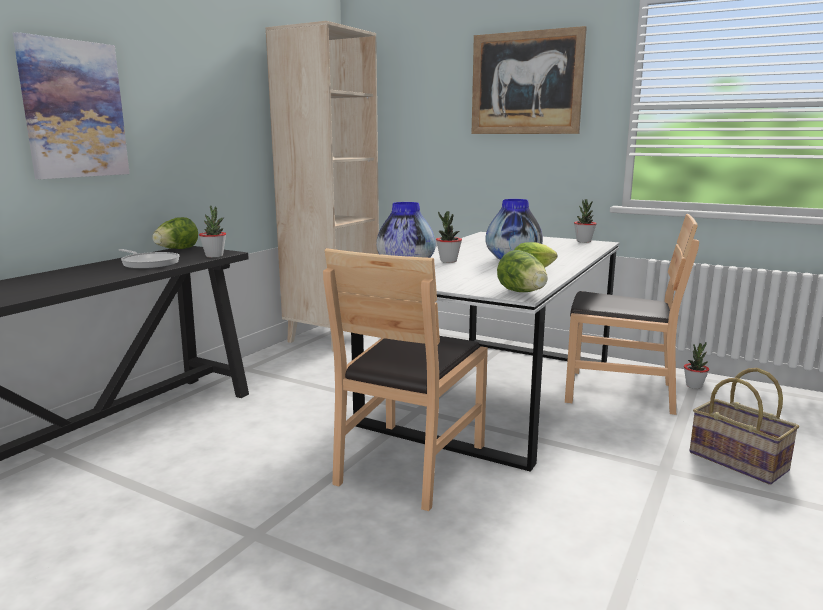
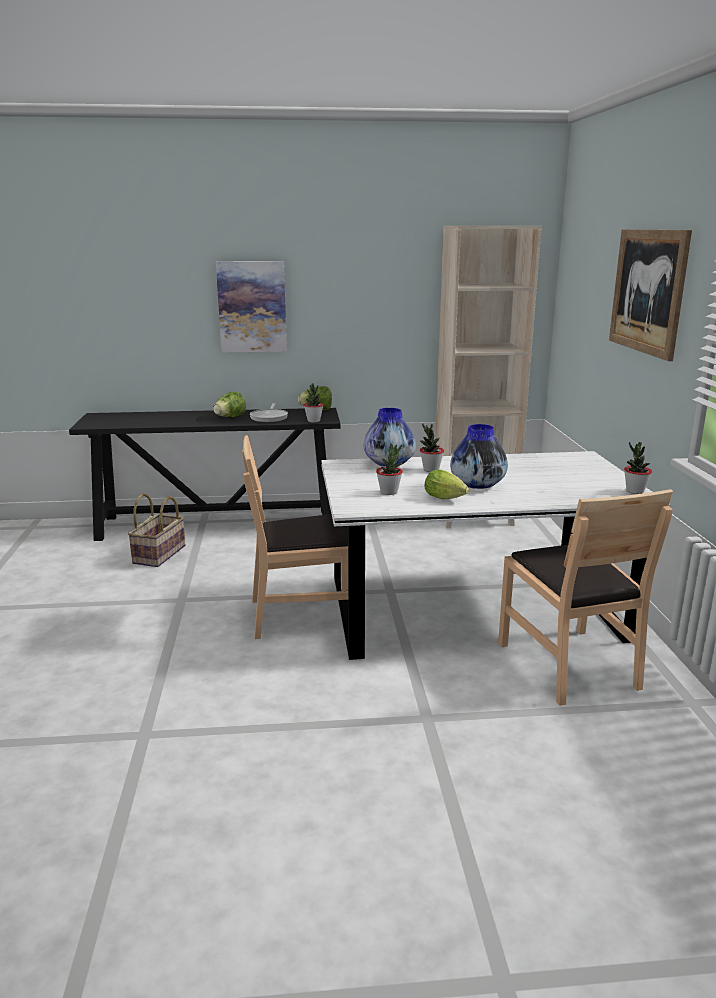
camera: 55 degrees right, 5 degrees up
(523, 292) = (360, 509): lettuce -> lettuce (230, 417)
(694, 386) = (661, 704): potted plant -> potted plant (389, 492)
(739, 461) = (497, 756): basket -> basket (160, 555)

